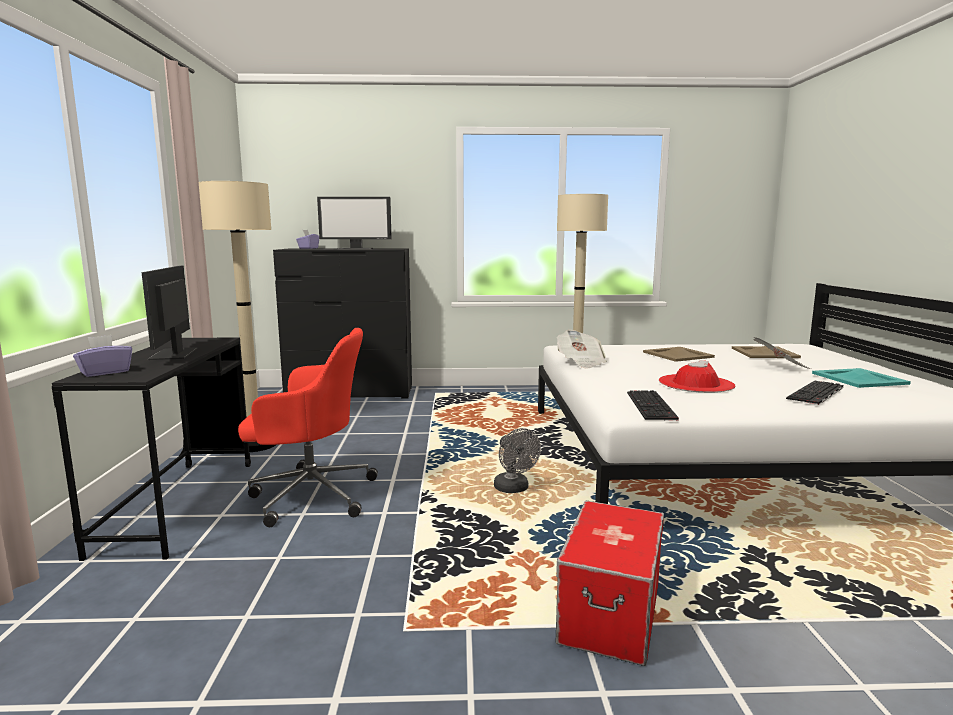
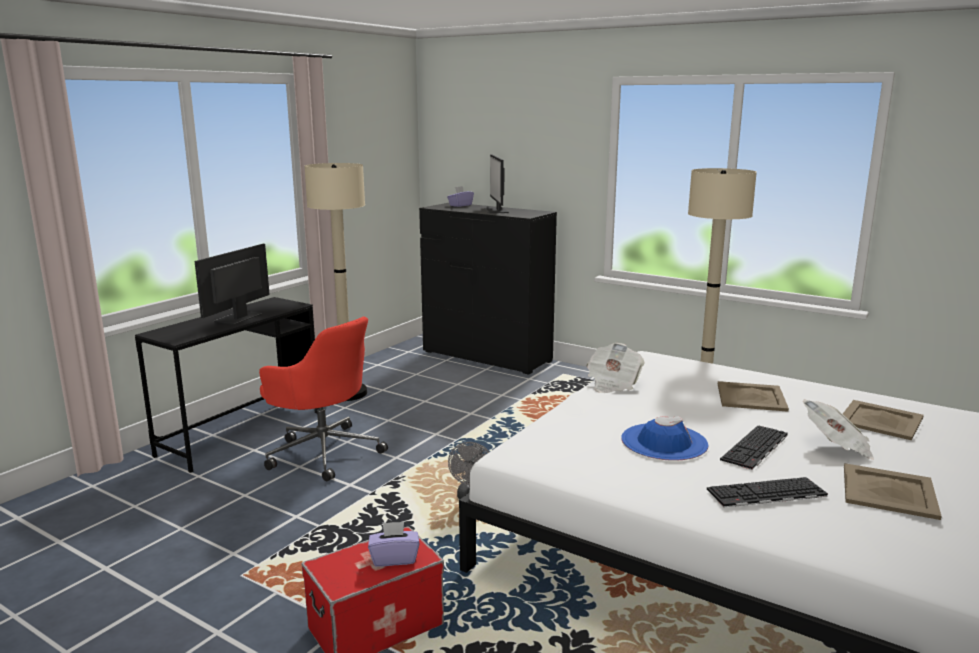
camera: 35 degrees right, 5 degrees up
(105, 372) = (172, 330): purple tissue box -> purple tissue box (394, 558)
(356, 248) = (497, 210): monitor -> monitor turned 45 degrees clockwise
(652, 406) = (549, 456): keyboard -> keyboard (755, 448)
(696, 384) = (664, 442): red hat -> blue hat
(860, 379) = (889, 492): turquoise tray -> beige tray

